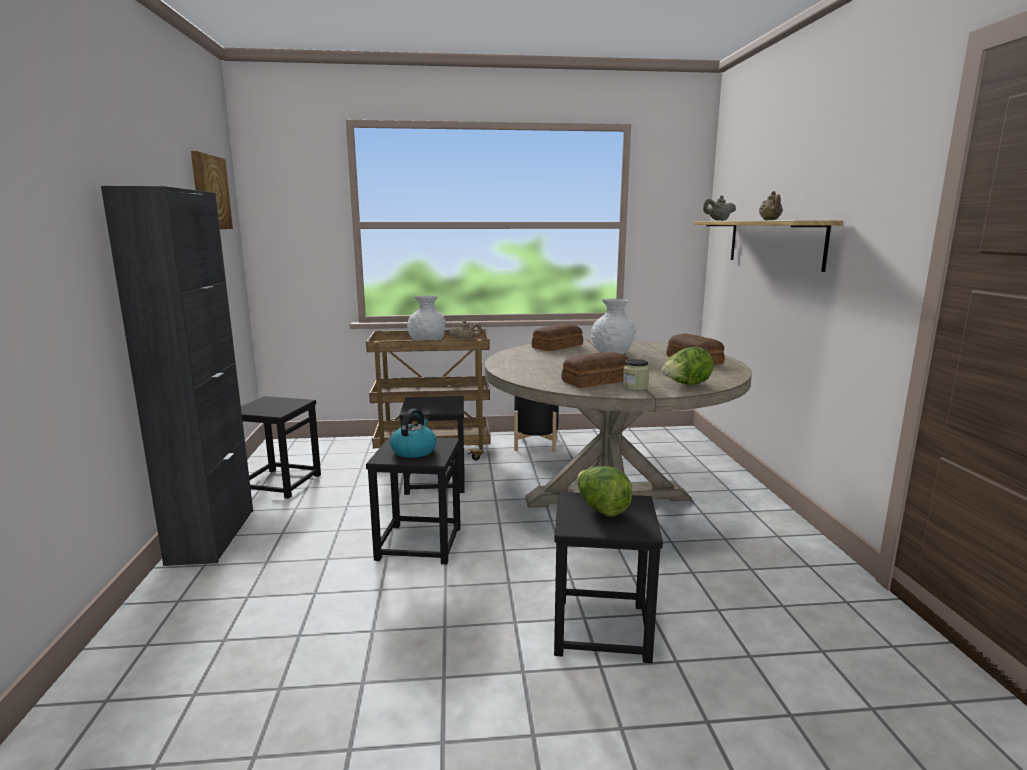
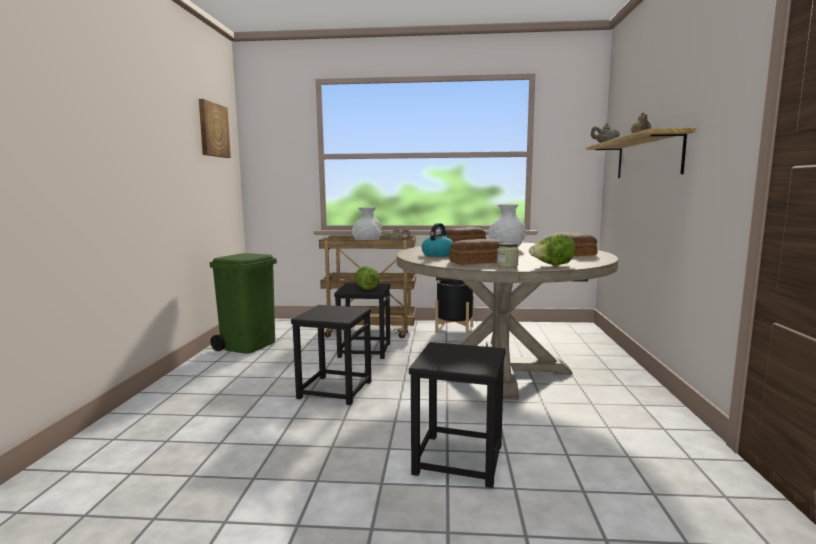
camera: 10 degrees right, 5 degrees down
(212, 536) = (187, 375): black cabinet -> none
(279, 483) = (248, 345): black stool -> green trash can
(414, 450) = (331, 313): kettle -> kettle (438, 255)
(601, 509) = (457, 354): lettuce -> lettuce (366, 288)

